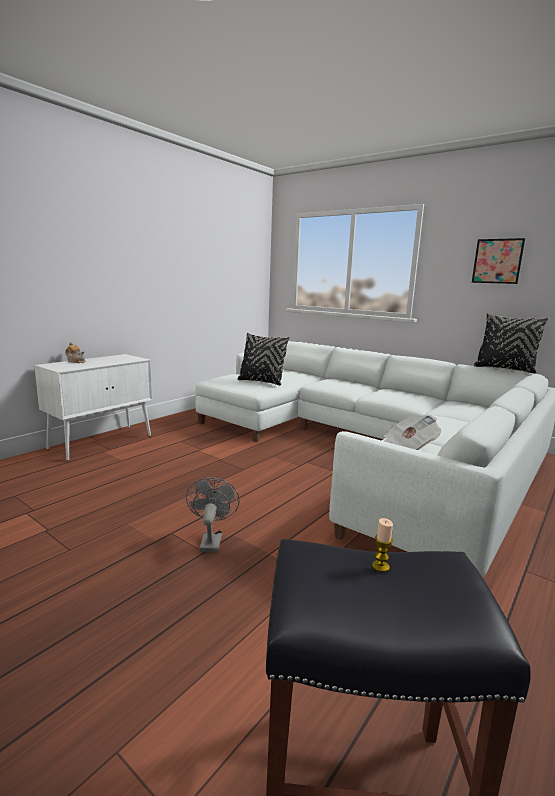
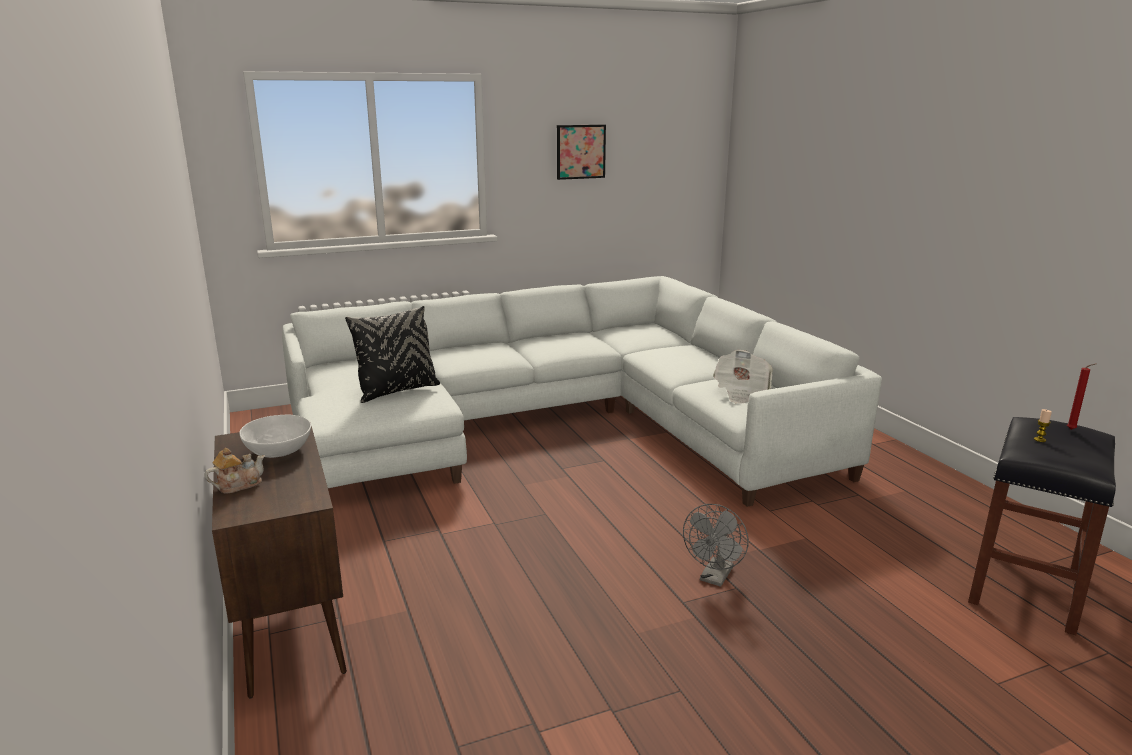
camera: 60 degrees left, 5 degrees up
(102, 442) = (290, 622): white cabinet -> brown cabinet
(113, 360) = (279, 451): none -> white bowl
(211, 540) = (714, 578): grey fan -> grey fan turned 90 degrees counterclockwise
(451, 594) = (1072, 430): none -> red candle
(504, 369) = (630, 278): black pillow -> none

